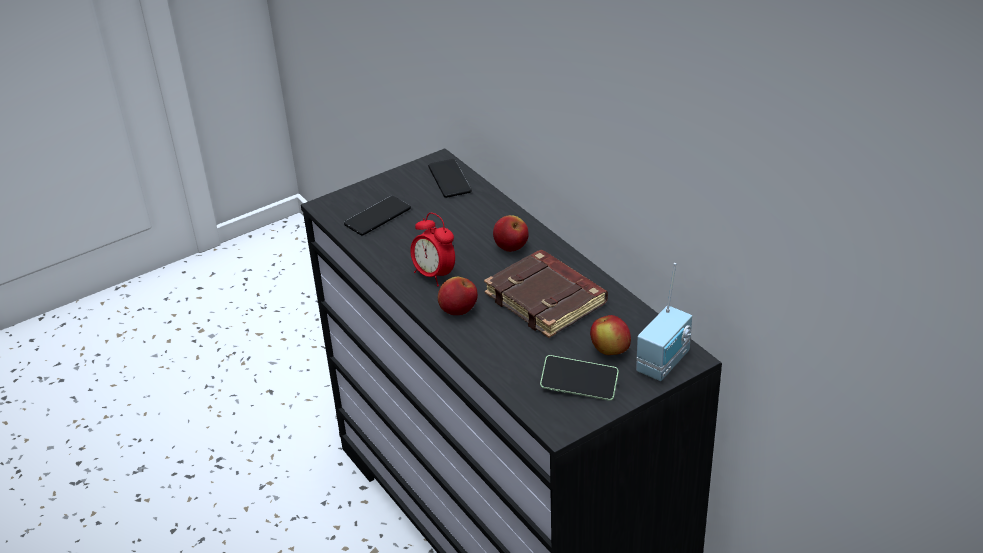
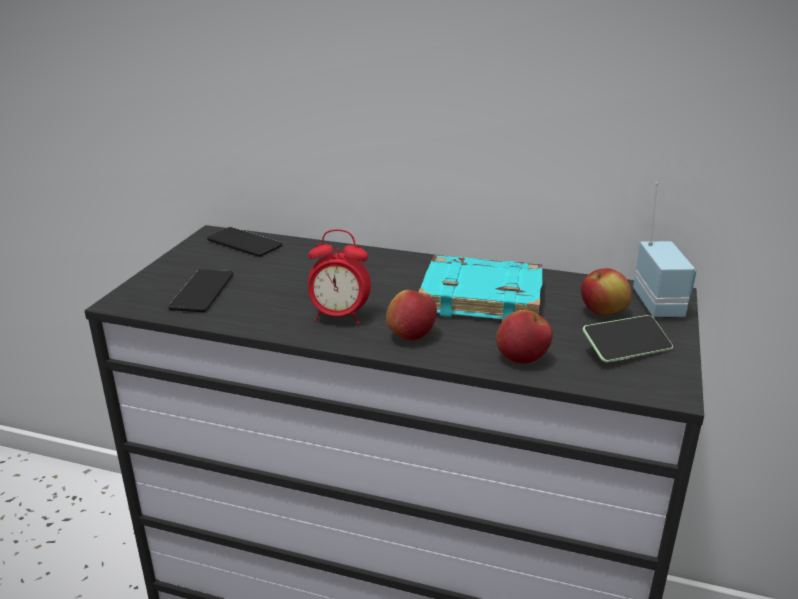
camera: 40 degrees left, 10 degrees down
(511, 248) = (386, 272): apple -> apple (522, 359)
(547, 299) = (483, 297): brown book -> turquoise book

